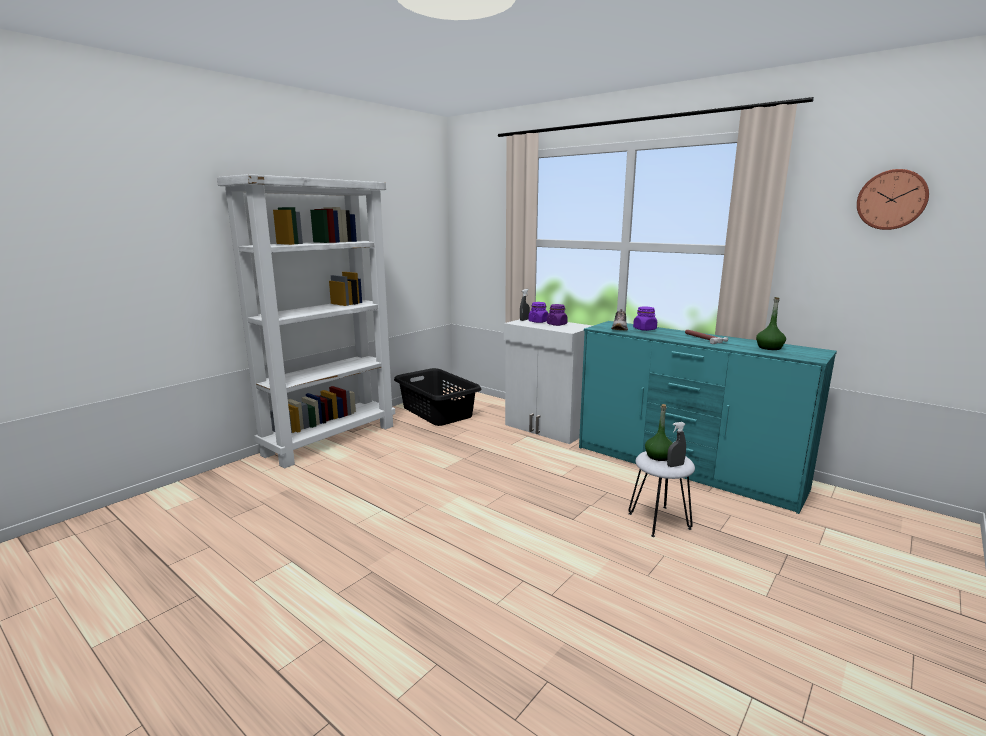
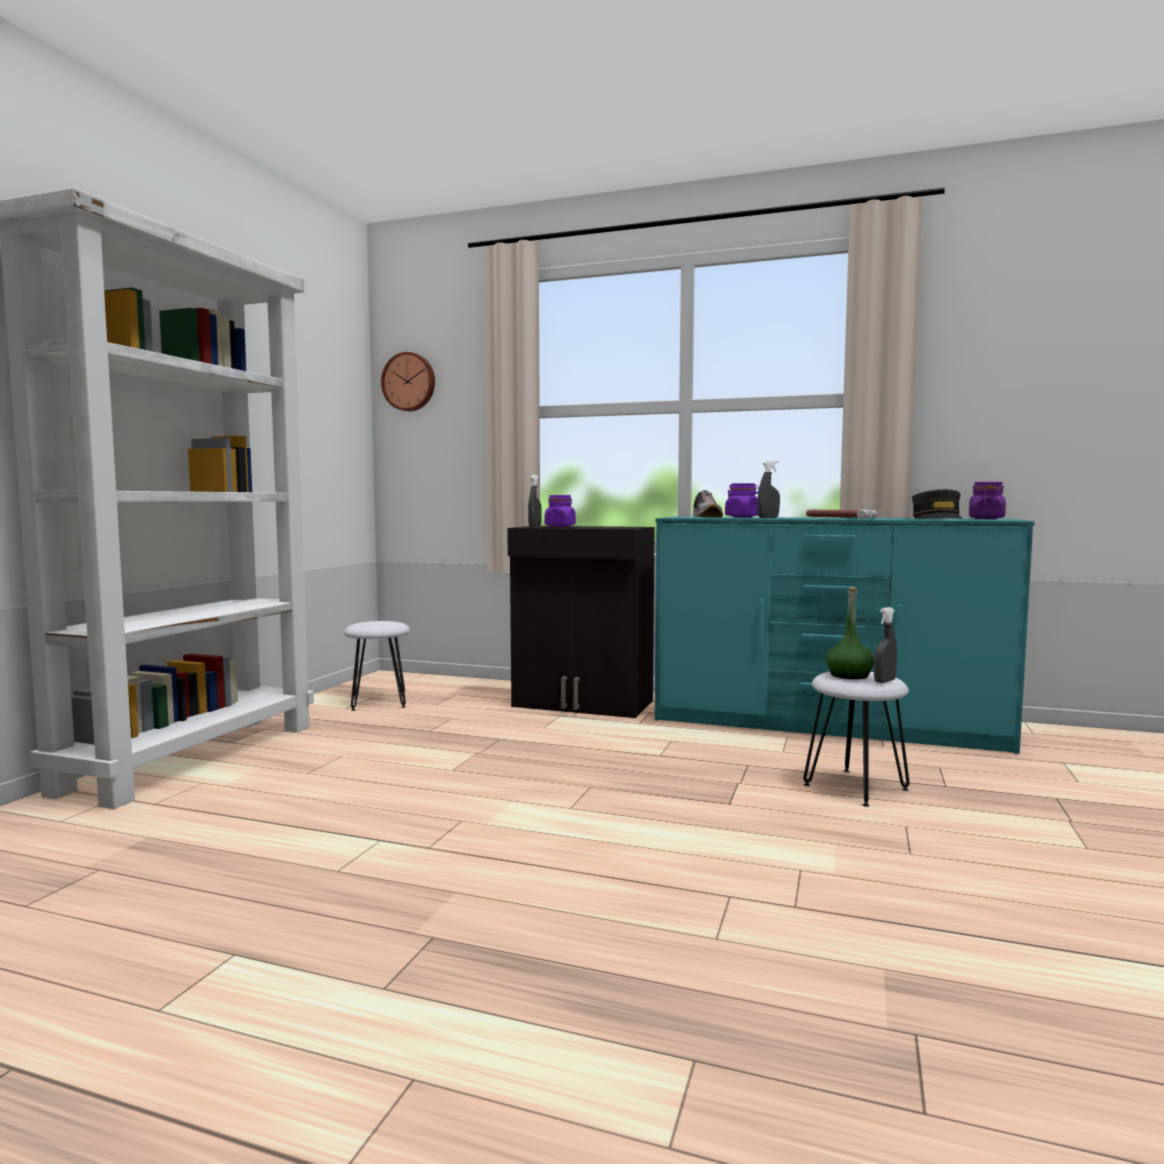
camera: 20 degrees left, 10 degrees down
(437, 412) = (379, 702): black laundry basket -> white stool
(547, 428) = (583, 704): white cabinet -> black cabinet
(556, 324) = (593, 526): purple jar -> purple jar (986, 518)
(655, 334) = (768, 518): none -> grey spray bottle
(769, 348) = (937, 518): green bottle -> grey cap
(892, 200) = (1049, 319): wall clock -> wall clock (409, 382)

